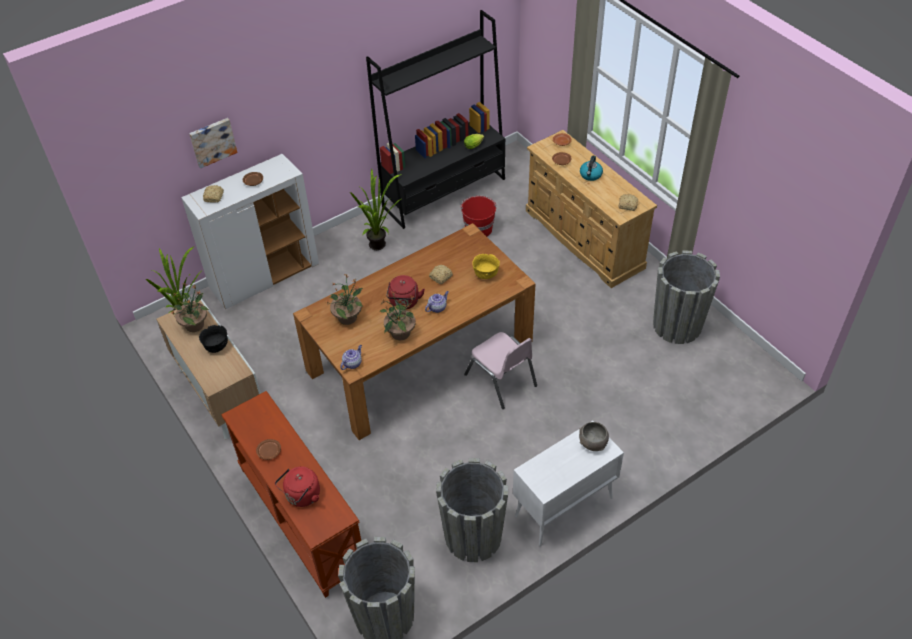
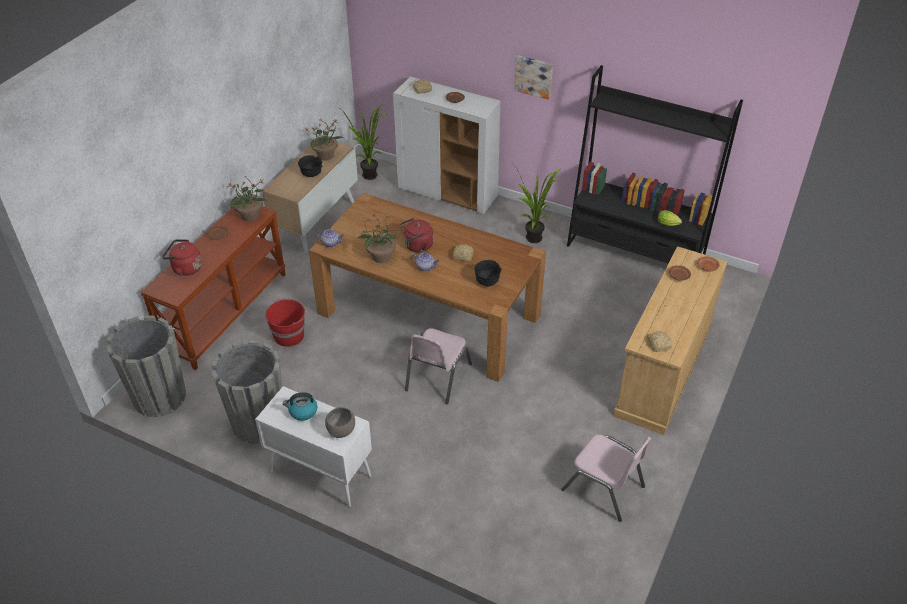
camera: 60 degrees right, 5 degrees down
(212, 141) = (448, 48): picture -> picture (534, 76)
(348, 317) = (378, 222): potted plant -> potted plant (250, 216)
(478, 229) = (609, 292): red bucket -> red bucket (289, 335)
(485, 275) = (487, 282): yellow bowl -> black bowl
(590, 175) = (678, 303): kettle -> kettle (302, 412)
(677, 325) = (603, 488): grey planter -> pink chair

